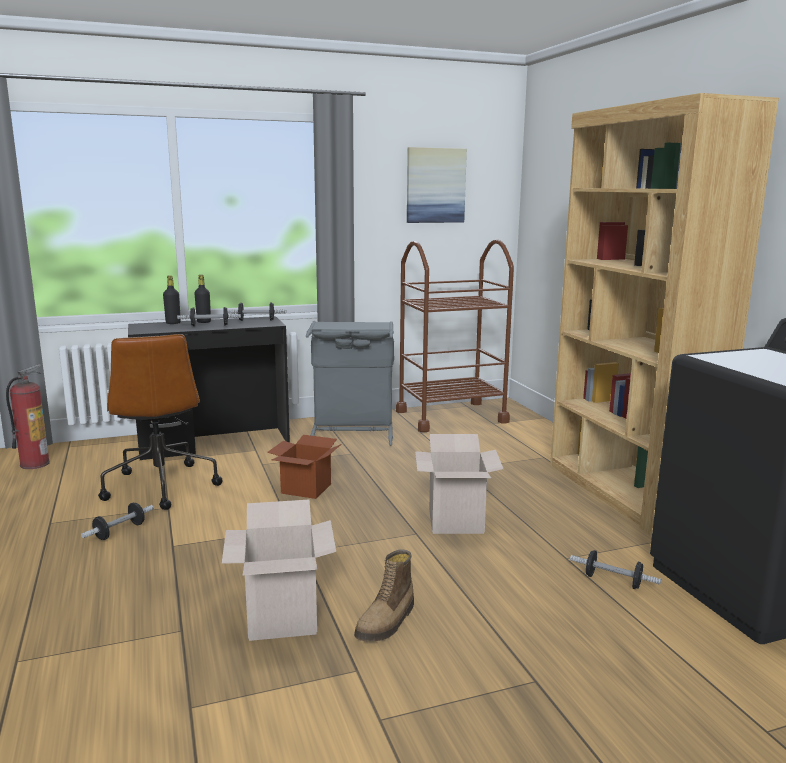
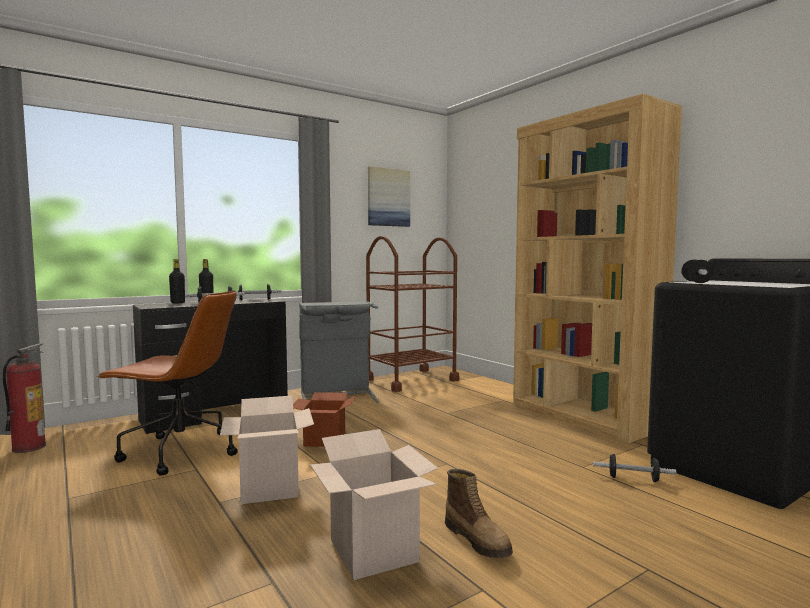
camera: 15 degrees left, 10 degrees down
(119, 531) = (153, 496): dumbbell -> dumbbell (696, 282)
(160, 485) = (178, 452): brown office chair -> brown office chair turned 45 degrees counterclockwise
(387, 622) = (478, 540): boot -> boot turned 45 degrees counterclockwise
(455, 521) = (472, 450): cardboard box -> cardboard box (269, 488)

